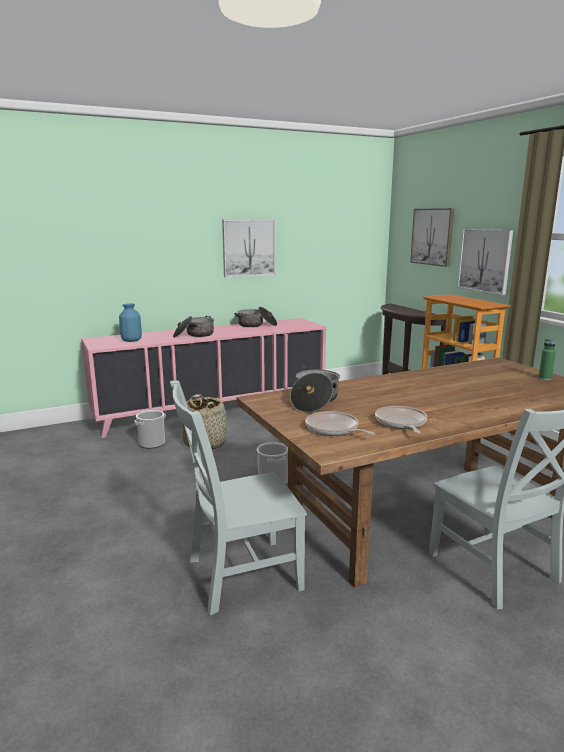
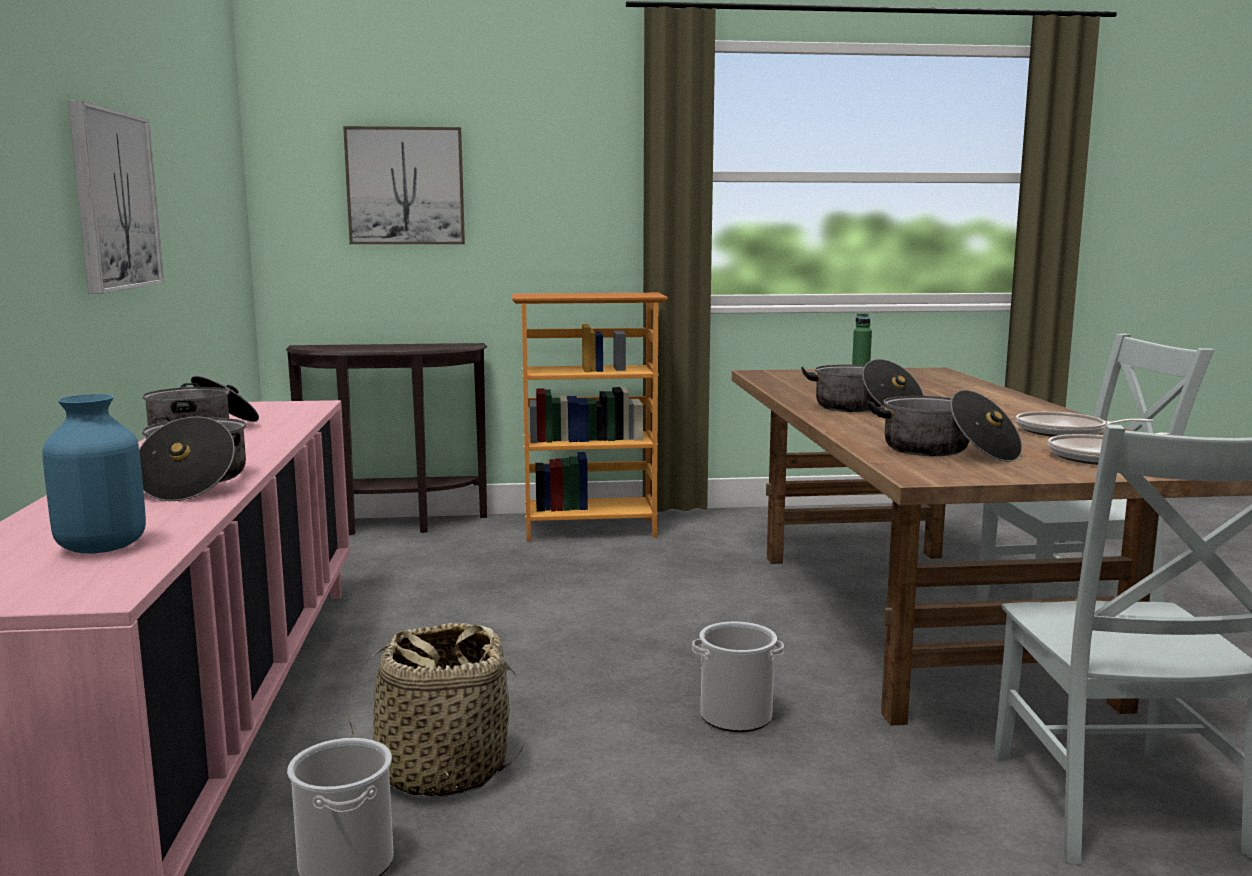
camera: 70 degrees left, 5 degrees down
(410, 384) = (864, 409): none -> cooking pot
(485, 260) = (556, 225): picture -> none

